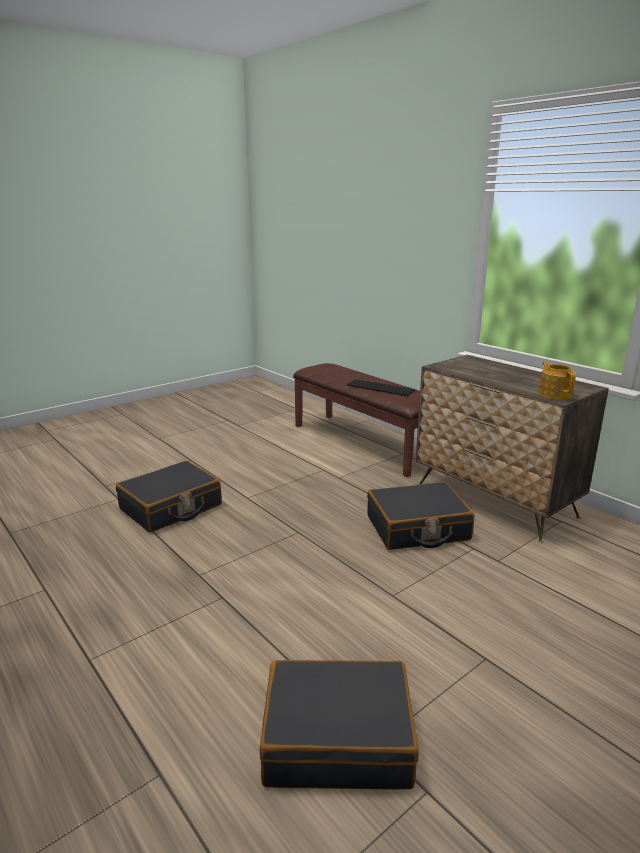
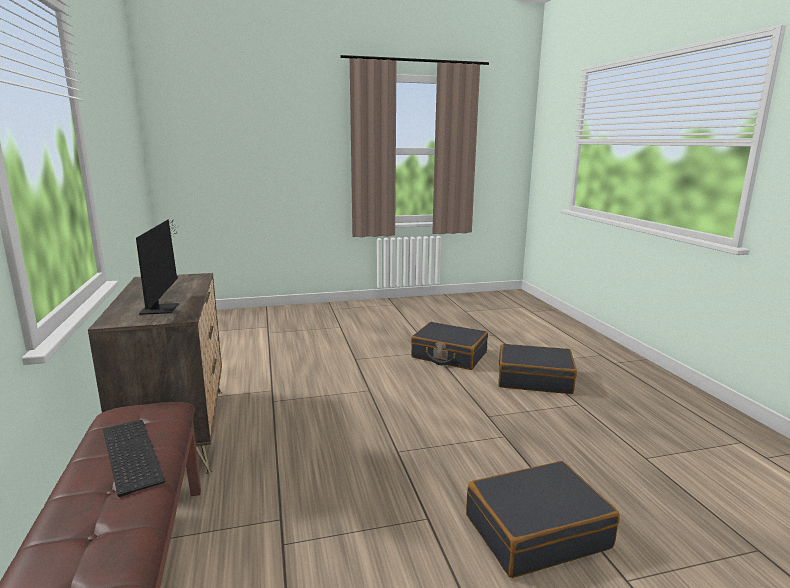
camera: 155 degrees left, 5 degrees down
(417, 528) = (289, 425): black suitcase -> black suitcase (534, 379)
(474, 369) = (162, 307): none -> monitor
(555, 394) = (191, 278): teapot -> none

